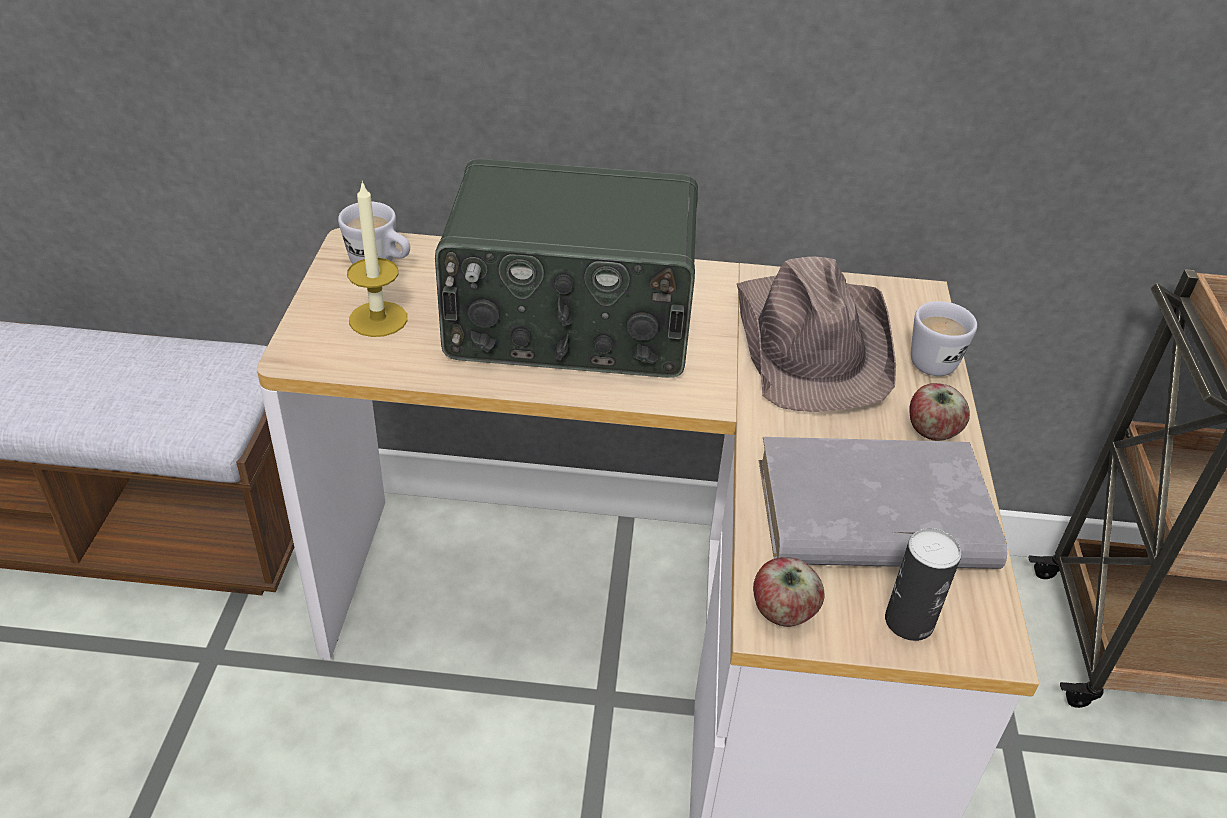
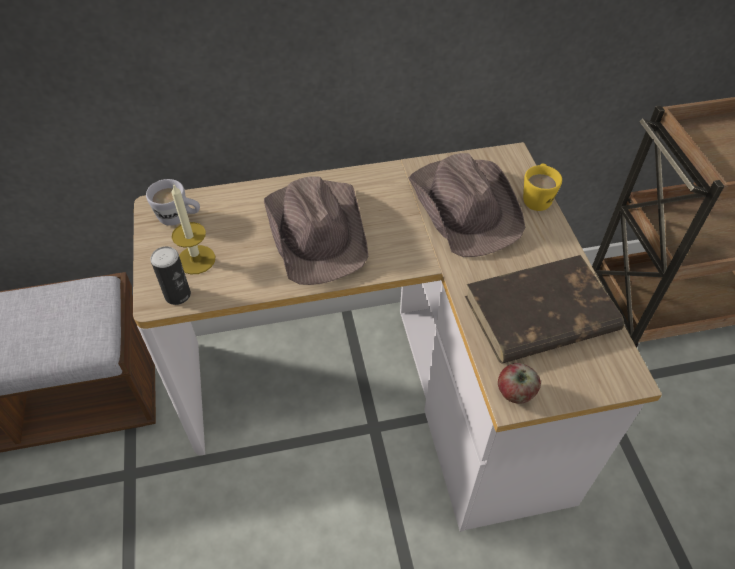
camera: 15 degrees left, 10 degrees up
(570, 323) = (317, 230): radio -> brown hat
(871, 515) = (539, 315): grey book -> brown book
(909, 622) = (583, 377): can -> can (177, 295)
(931, 432) = (552, 249): apple -> none
(936, 358) = (537, 198): white mug -> yellow mug

